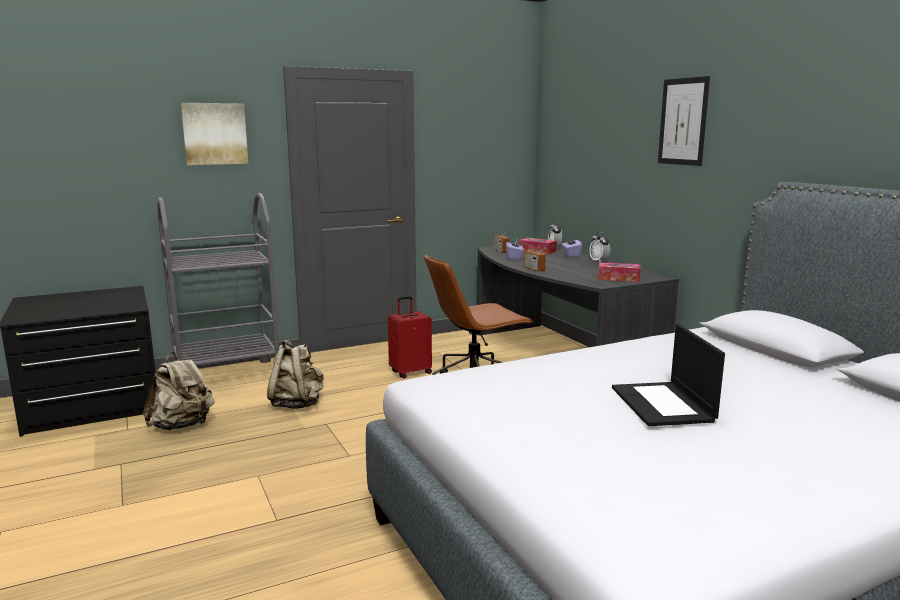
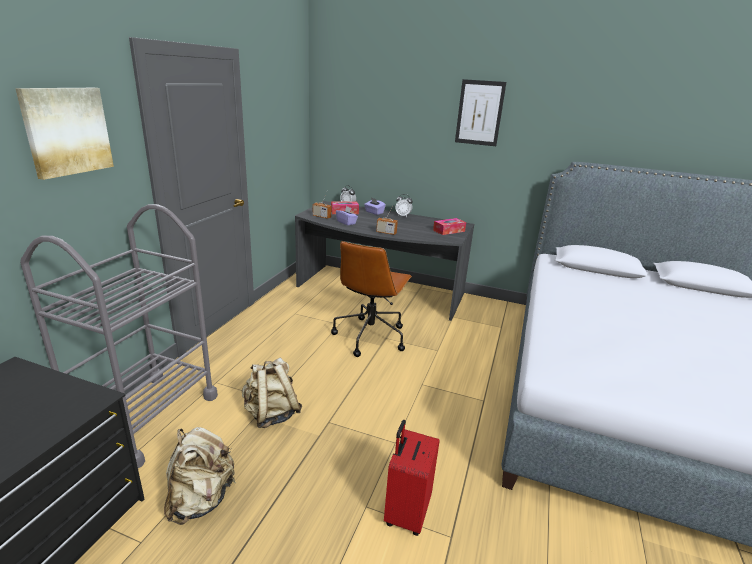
camera: 45 degrees left, 10 degrees up
(410, 372) = (307, 341): red suitcase -> red suitcase (406, 512)
(663, 404) = (662, 332): laptop -> none

